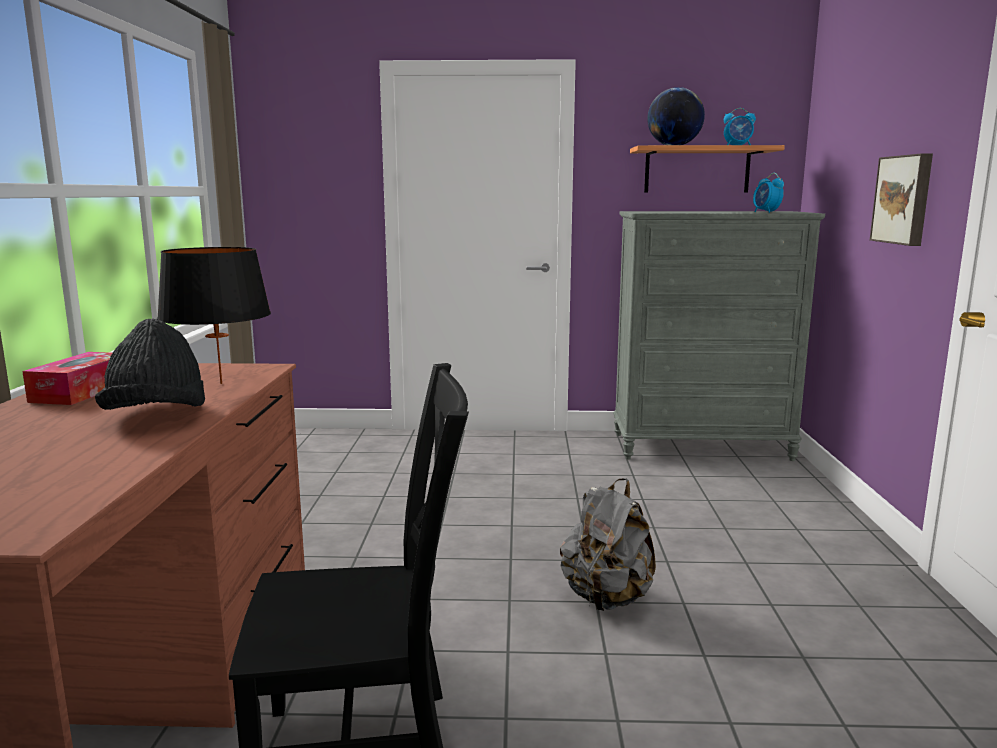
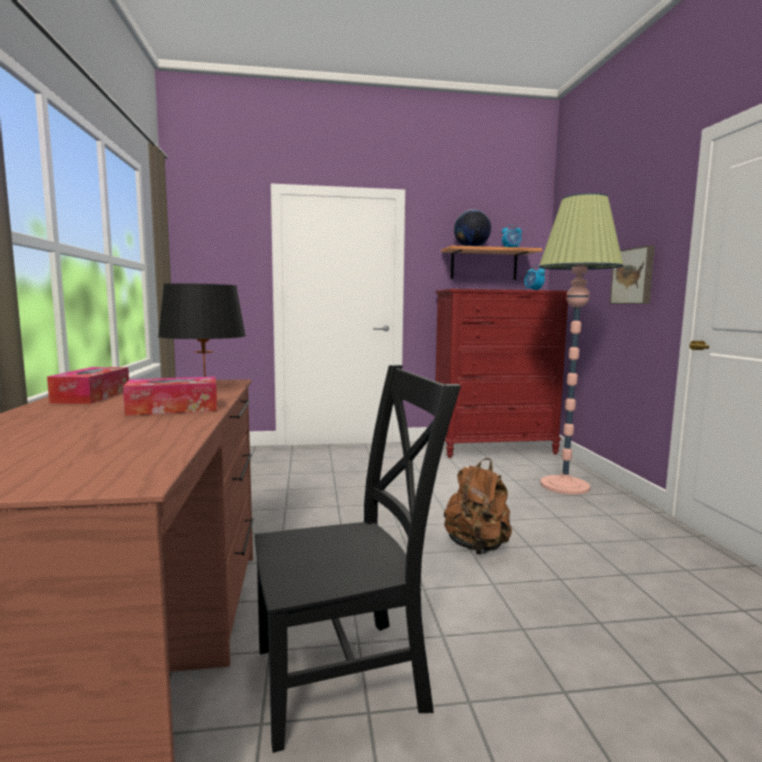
camera: 10 degrees left, 5 degrees down
(157, 417) = (173, 408): black hat -> tissue box
(607, 598) = (477, 547): grey backpack -> brown backpack
(701, 446) = (494, 448): grey dresser -> red dresser
(781, 513) = (564, 485): none -> floor lamp

